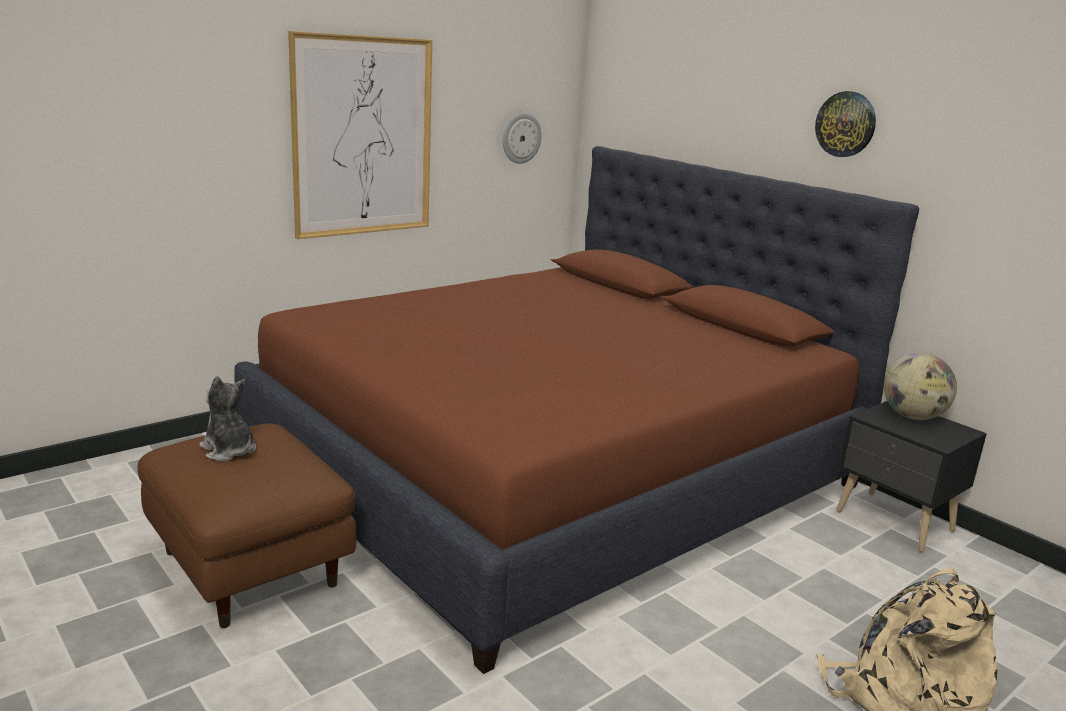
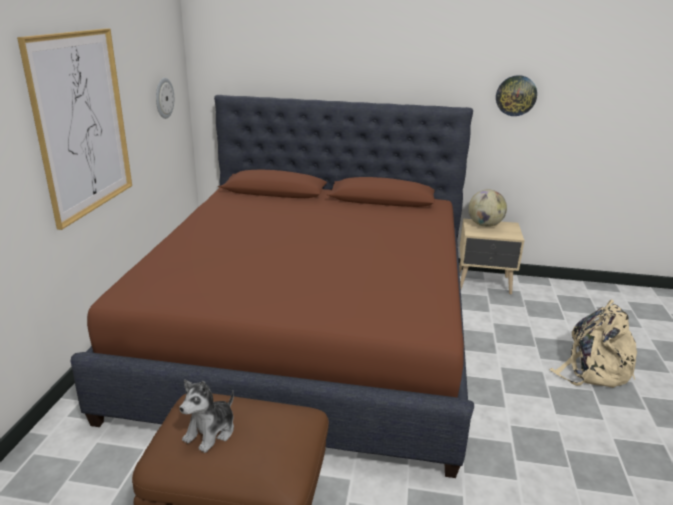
camera: 40 degrees left, 5 degrees up
(229, 451) = (211, 432): plush toy -> plush toy turned 60 degrees counterclockwise
(846, 124) = (412, 63): wall clock -> wall clock (516, 95)
(894, 522) = (484, 283): black nightstand -> beige nightstand

